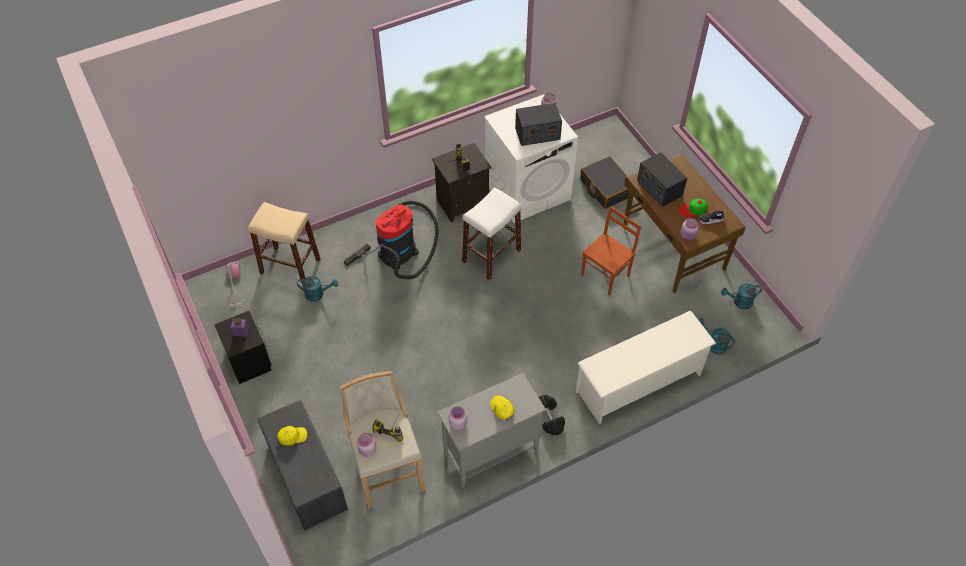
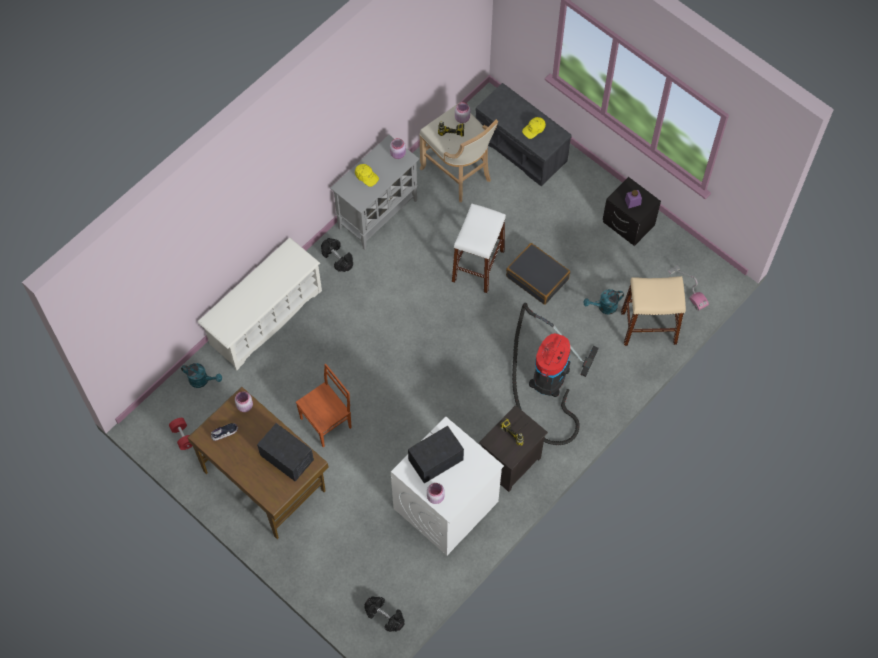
camera: 160 degrees right, 10 degrees up
(491, 255) = (453, 407): white stool -> white stool (478, 266)
(601, 138) = (385, 616): none -> black dumbbell
(606, 188) = (358, 539): black suitcase -> black suitcase (537, 277)
(606, 275) = (327, 423): brown chair -> brown chair turned 150 degrees counterclockwise
(692, 210) = (246, 440): cap -> none
(739, 302) = (183, 436): turquoise watering can -> red dumbbell

